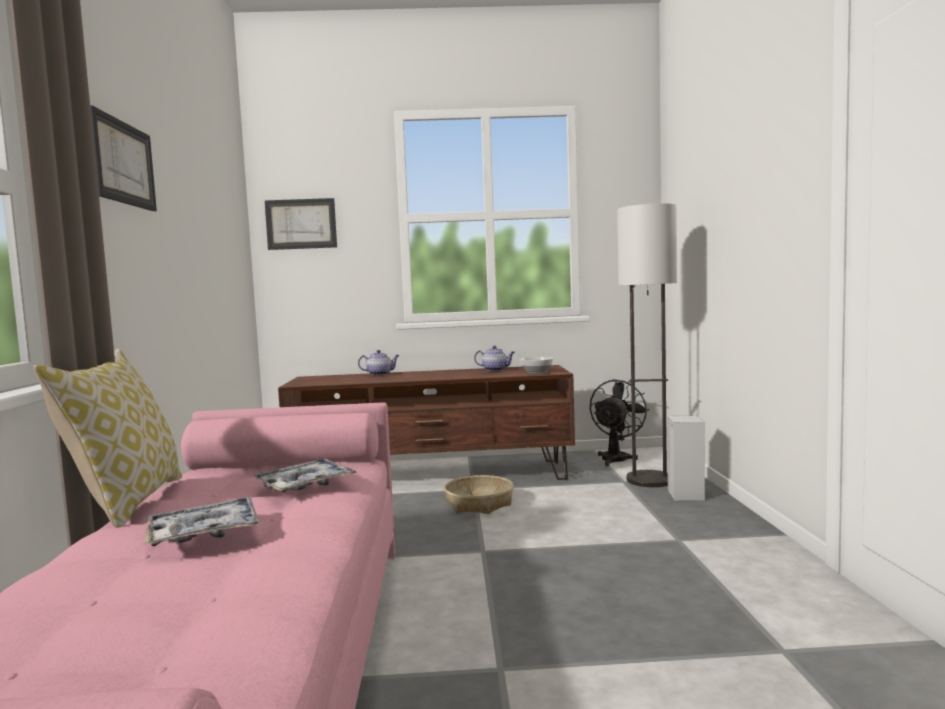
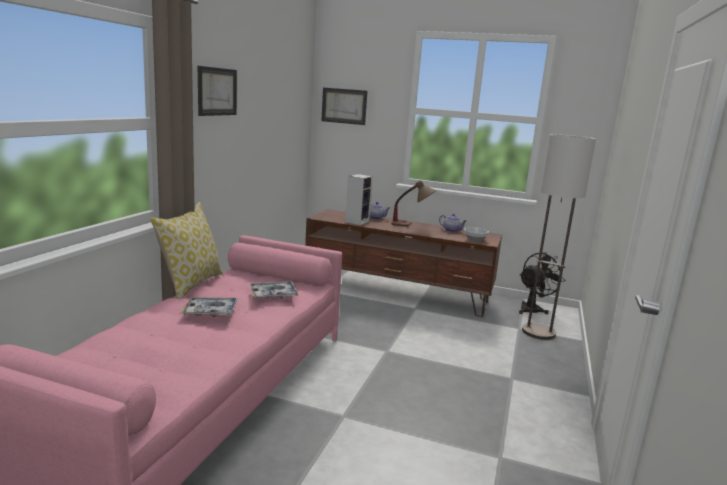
camera: 20 degrees right, 10 degrees up
(438, 373) = (412, 225): none -> table lamp
(479, 503) = (410, 319): basket -> none
(684, 494) = (551, 349): speaker -> speaker (357, 221)

